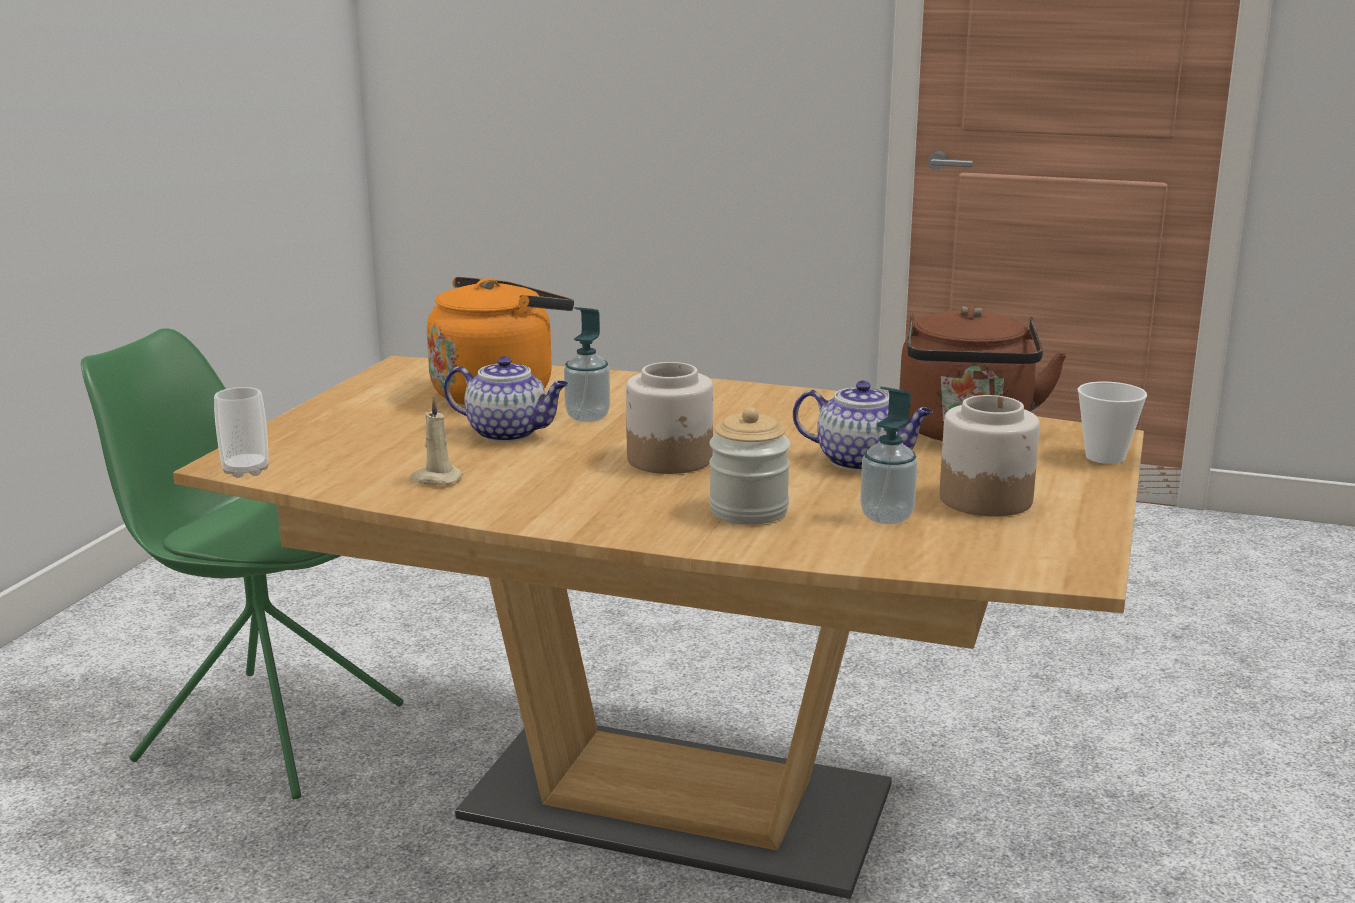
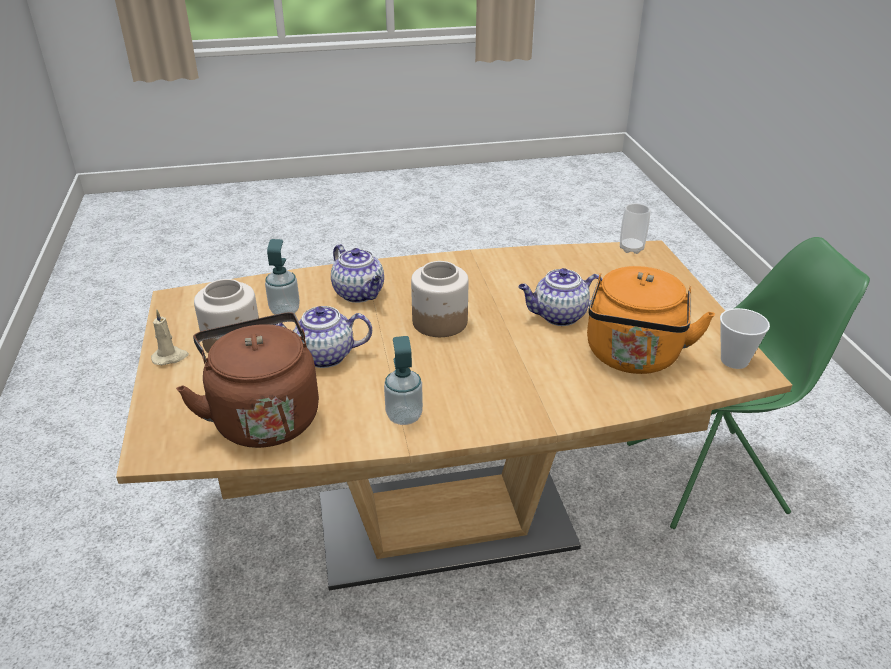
camera: 150 degrees right, 15 degrees up
(436, 479) = (537, 270): beige candle -> beige candle (170, 357)
(587, 416) = (538, 349): soap dispenser -> soap dispenser (404, 416)
(748, 511) = (360, 294): jar -> teapot
(1105, 457) = (153, 417): cup -> cup (734, 360)

